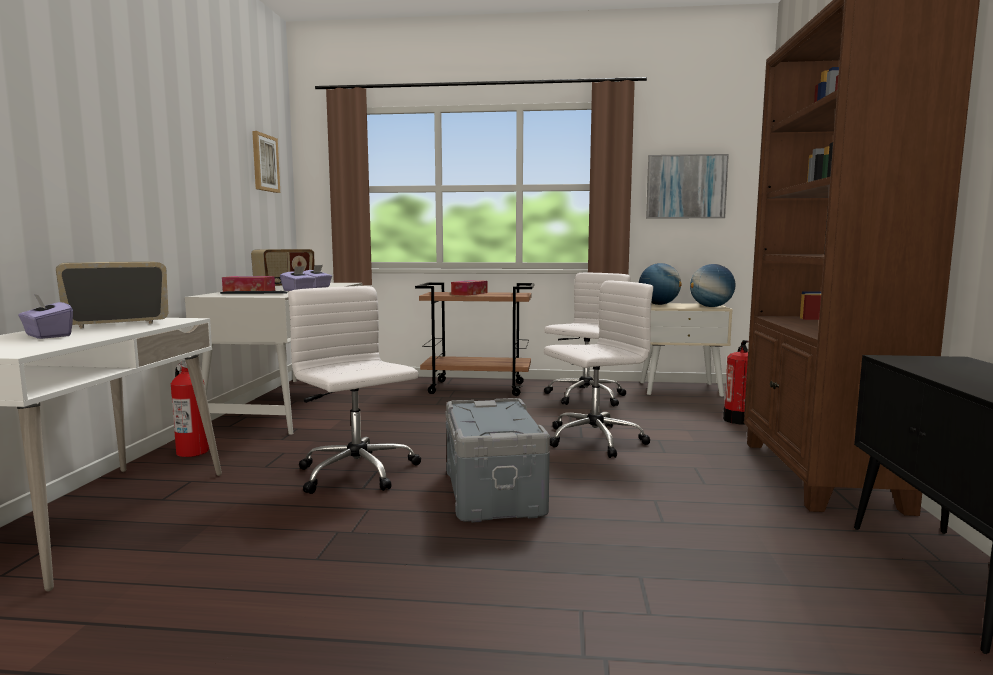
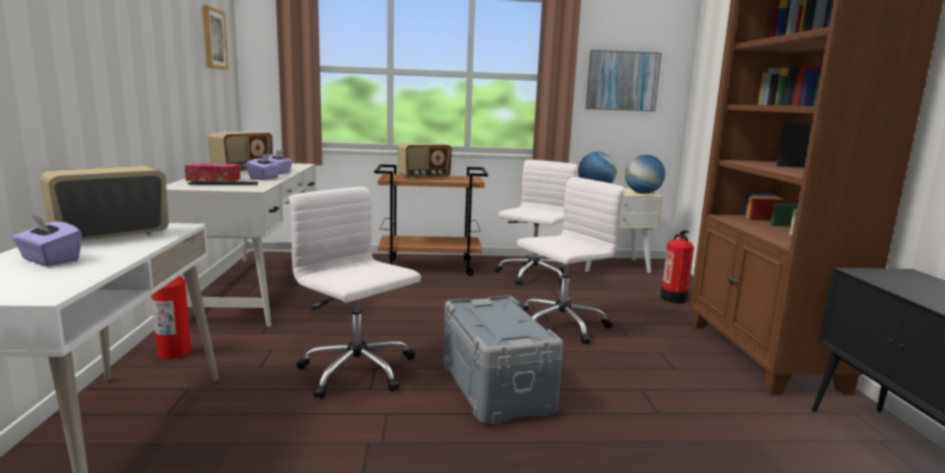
camera: 10 degrees left, 5 degrees up
(469, 293) = (424, 177): tissue box -> radio

